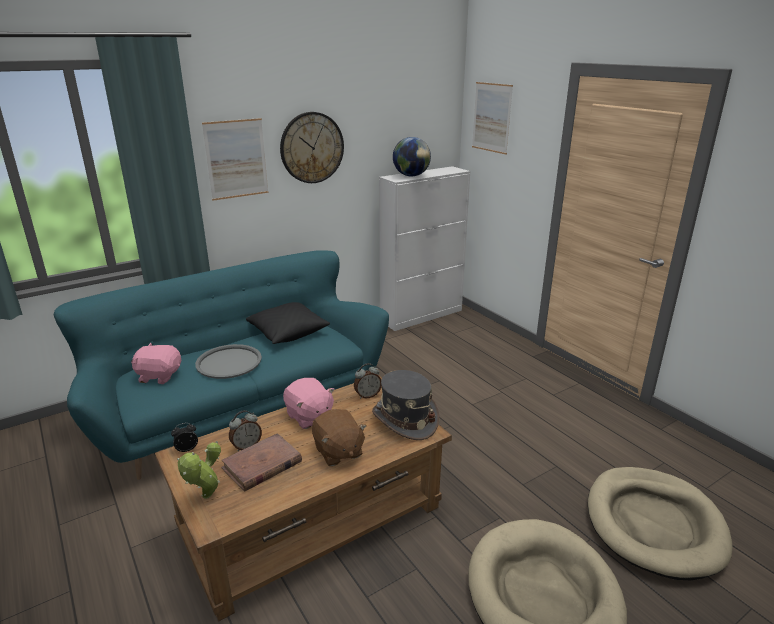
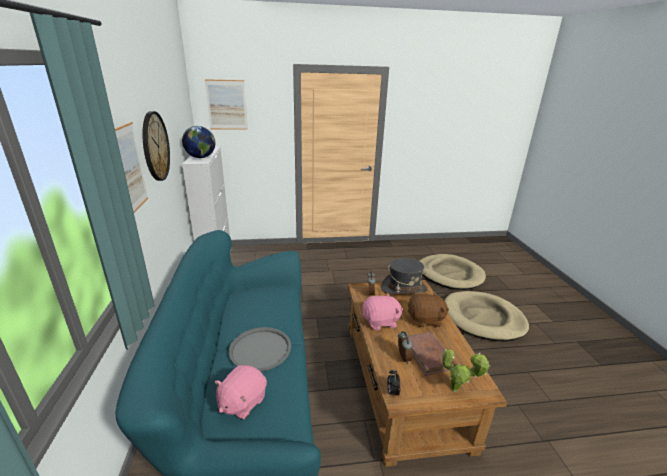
camera: 65 degrees left, 0 degrees up
(287, 332) = (239, 308): black pillow -> none

